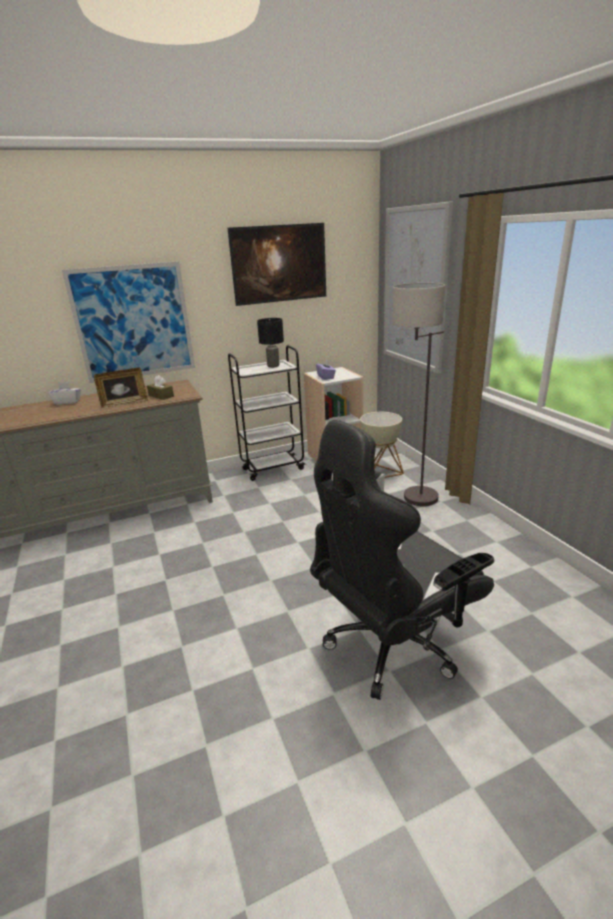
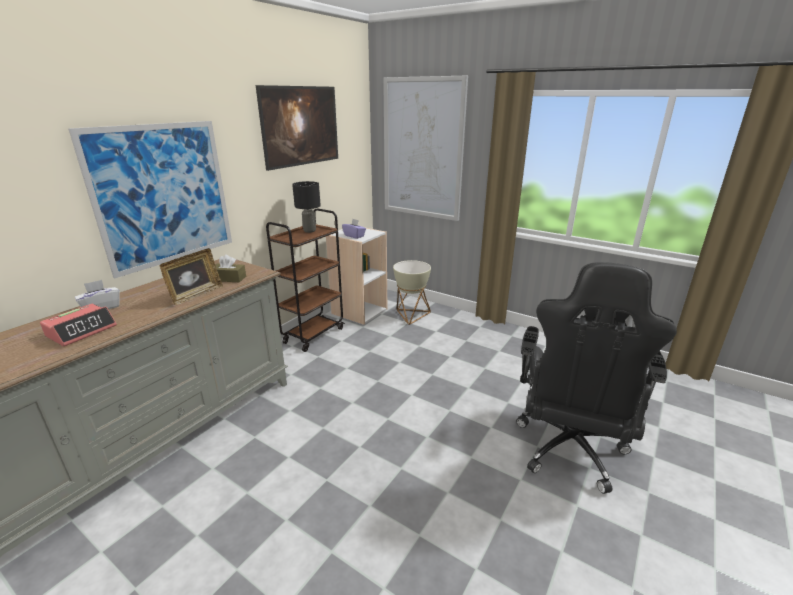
camera: 35 degrees left, 0 degrees up
(39, 414) = (82, 331): none -> alarm clock
(273, 468) = (313, 335): white cart -> brown cart
(413, 500) = (460, 331): grey floor lamp -> none

